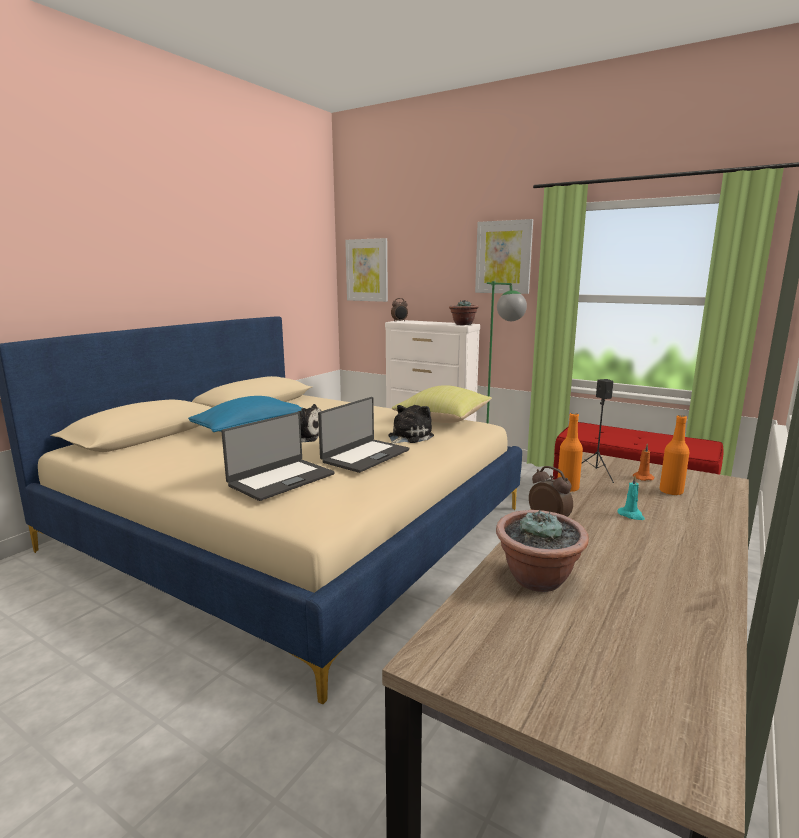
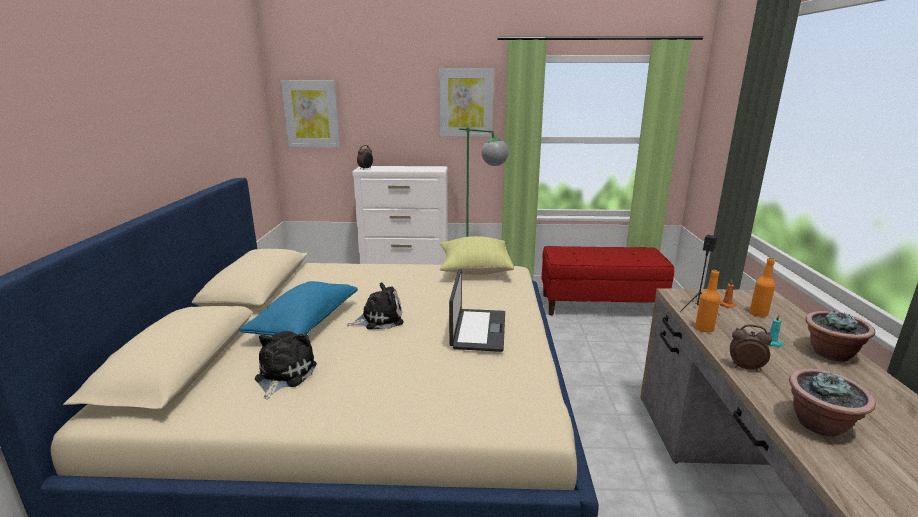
camera: 30 degrees left, 5 degrees up
(281, 479) = (447, 382): laptop -> none
(408, 437) = (475, 297): plush toy -> plush toy (283, 375)
(463, 324) = (435, 168): potted plant -> potted plant (830, 354)

